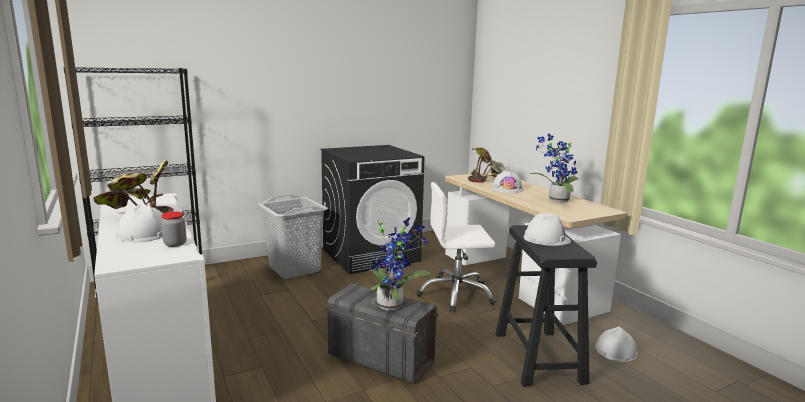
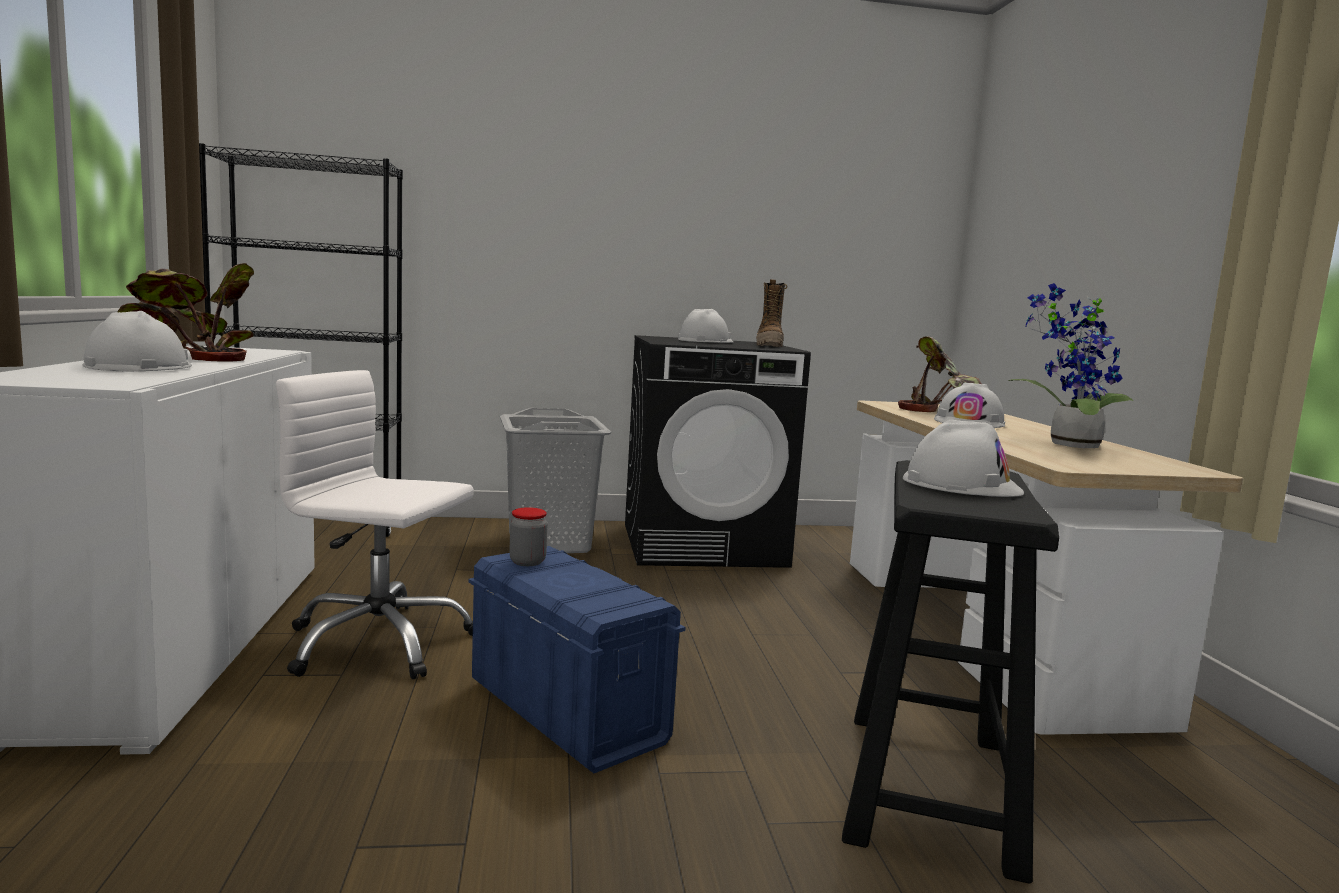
camera: 20 degrees right, 5 degrees down
(175, 244) = (147, 377): jar -> jar (527, 562)
(380, 359) = (566, 710): grey storage box -> blue storage box
(392, 304) = (586, 588): potted plant -> none
(399, 152) = (769, 346): none -> boot
(456, 295) = (821, 632): white office chair -> white office chair (378, 643)
(615, 350) = (1158, 822): white hard hat -> white hard hat (705, 341)

